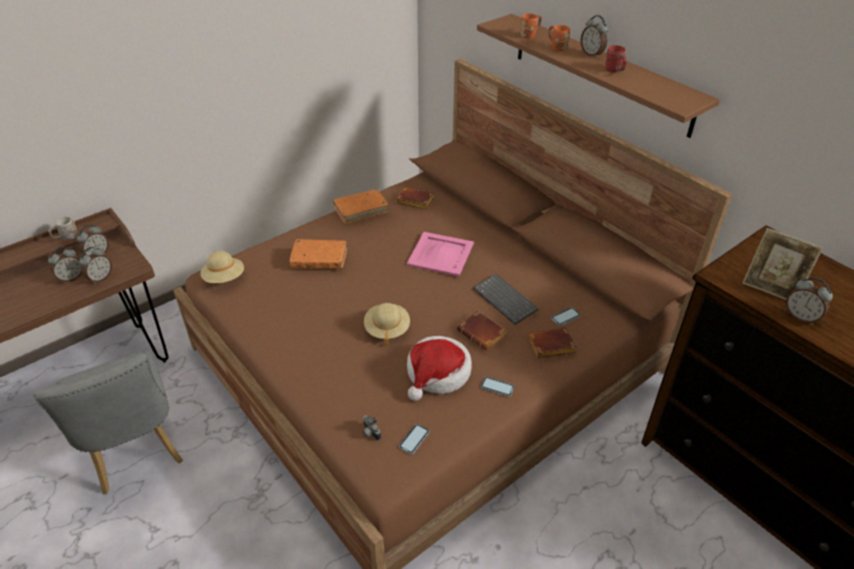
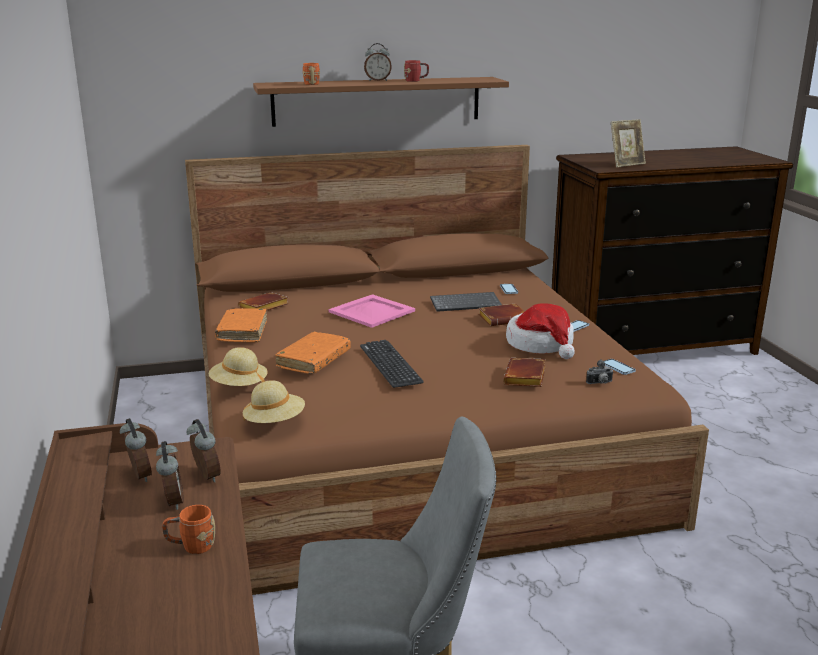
camera: 65 degrees left, 20 degrees down
(66, 238) = (84, 475): grey mug -> none
(335, 298) = (390, 364): none -> keyboard
(387, 329) = (459, 354): beige hat -> beige hat (239, 386)
(550, 347) = (540, 301): brown book -> brown book (526, 378)
(556, 47) = (348, 83): orange mug -> orange mug (191, 546)
(800, 317) = (658, 165): alarm clock -> none

